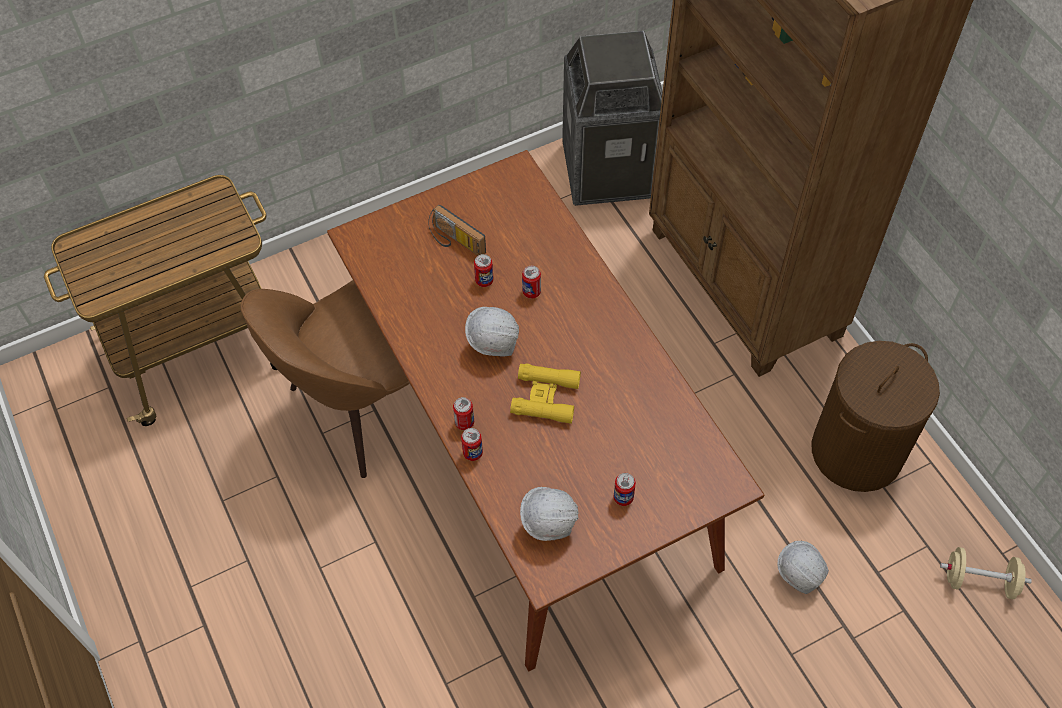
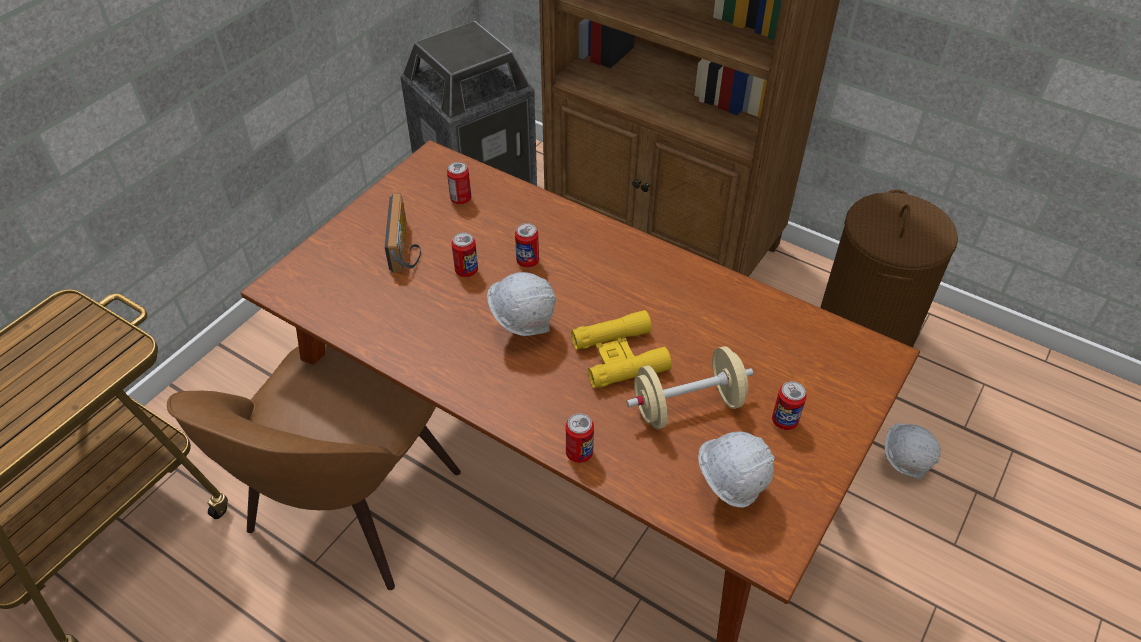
camera: 30 degrees left, 10 degrees down
(454, 242) = (406, 247): radio -> radio turned 105 degrees counterclockwise
(464, 422) = (545, 424): can -> can (461, 199)
(979, 581) = (1048, 393): beige dumbbell -> beige dumbbell (687, 406)

